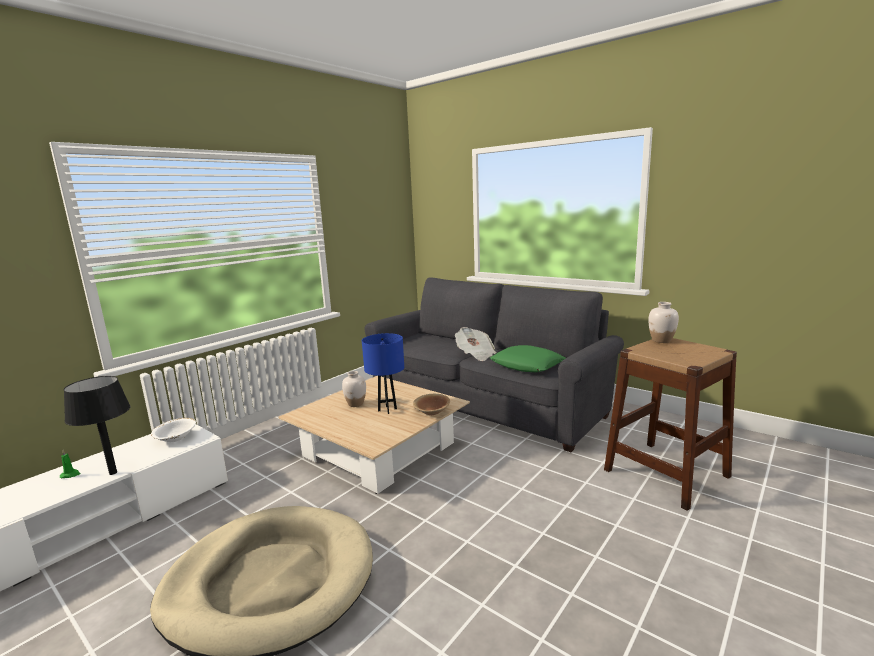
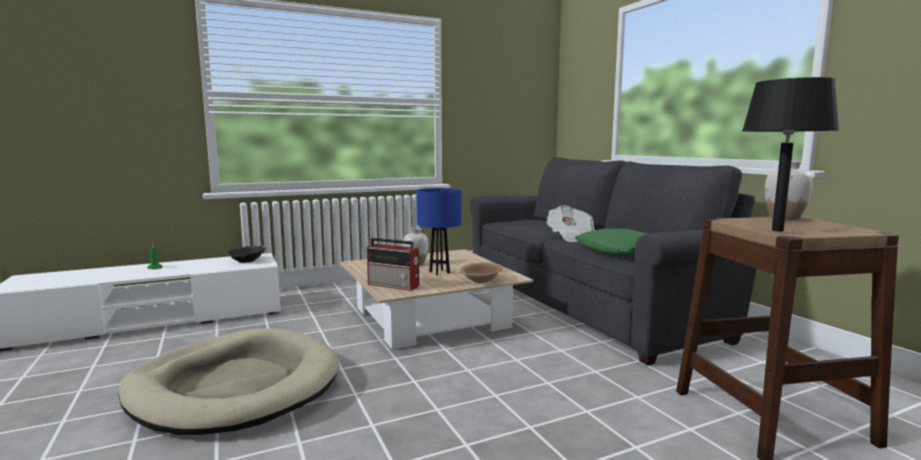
camera: 25 degrees right, 5 degrees down
(113, 473) = (180, 271): black table lamp -> black table lamp (778, 230)
(176, 438) = (247, 261): white bowl -> black bowl
(366, 435) = (394, 285): none -> radio

